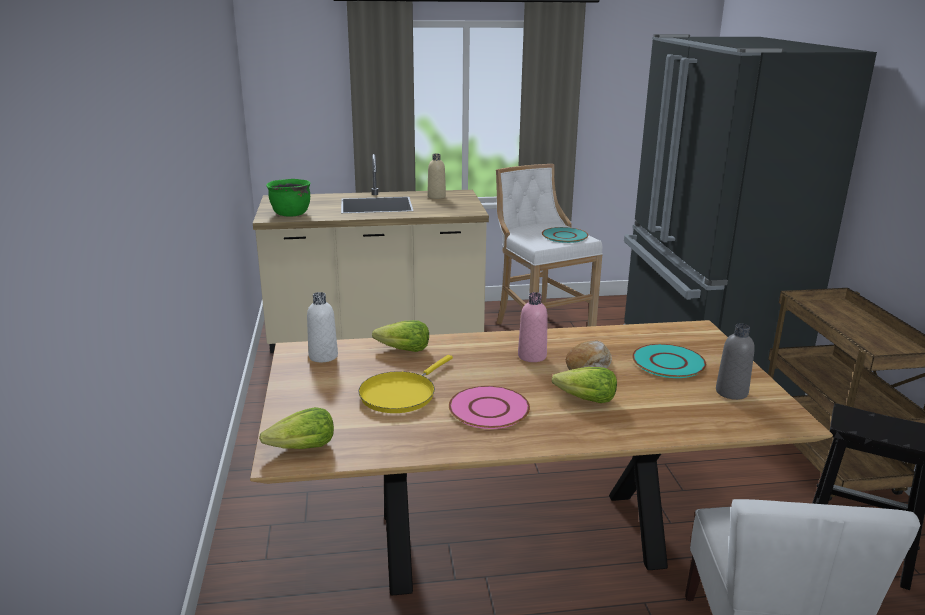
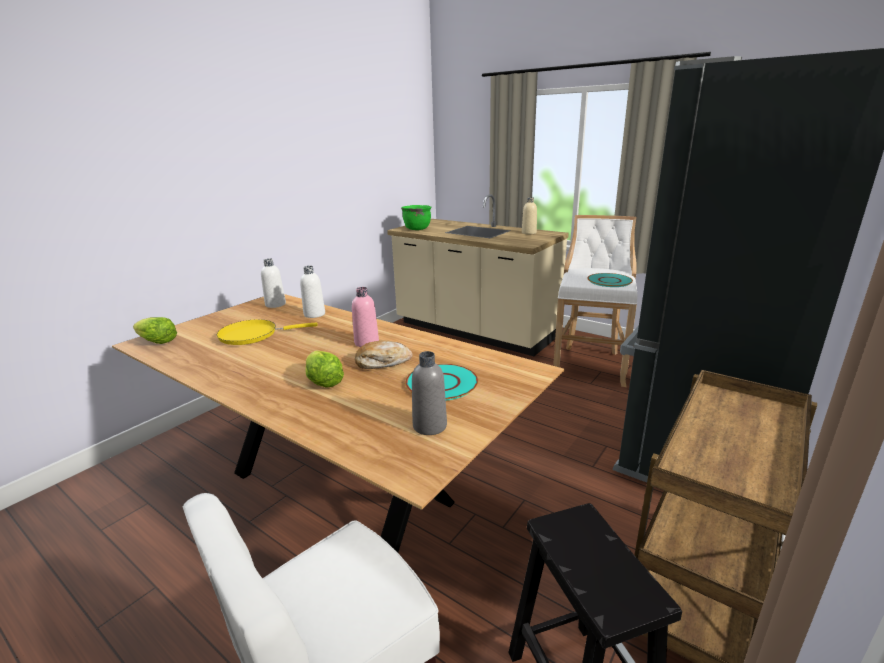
camera: 45 degrees right, 0 degrees up
(403, 350) = (314, 314): lettuce -> white bottle
(488, 408) = (265, 360): pink plate -> none

